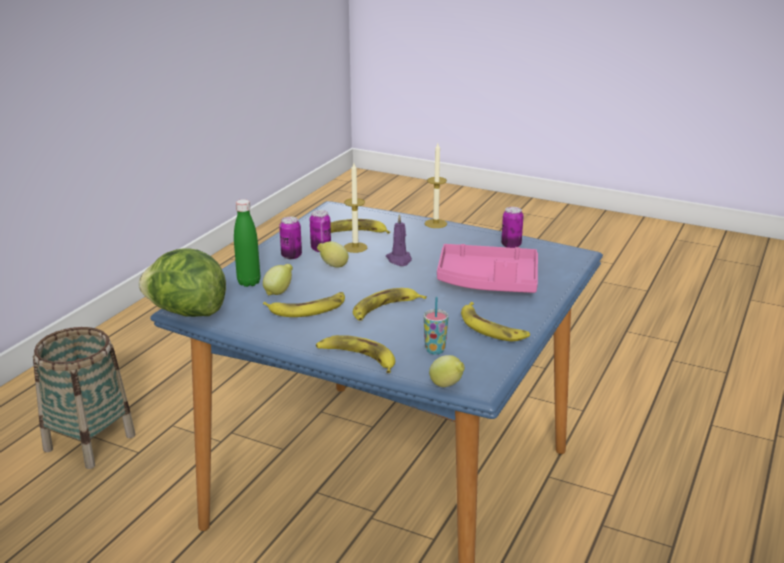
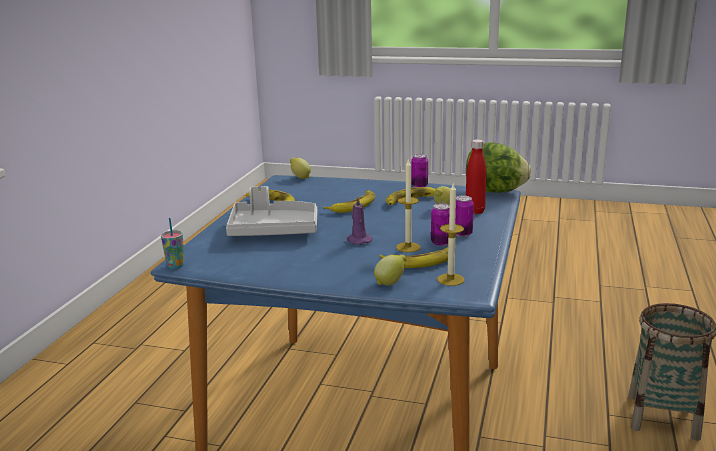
camera: 170 degrees right, 5 degrees down
(249, 282) = (475, 211): green bottle -> red bottle
(333, 266) = (416, 229): lemon -> lemon (390, 283)
(357, 358) = (358, 182): banana -> none
(435, 223) = (333, 283): candle -> candle (450, 279)
(435, 350) = (310, 190): cup -> cup (175, 266)
(488, 282) = (273, 230): pink tray -> grey tray
(511, 245) = (247, 265): can -> can (419, 186)

